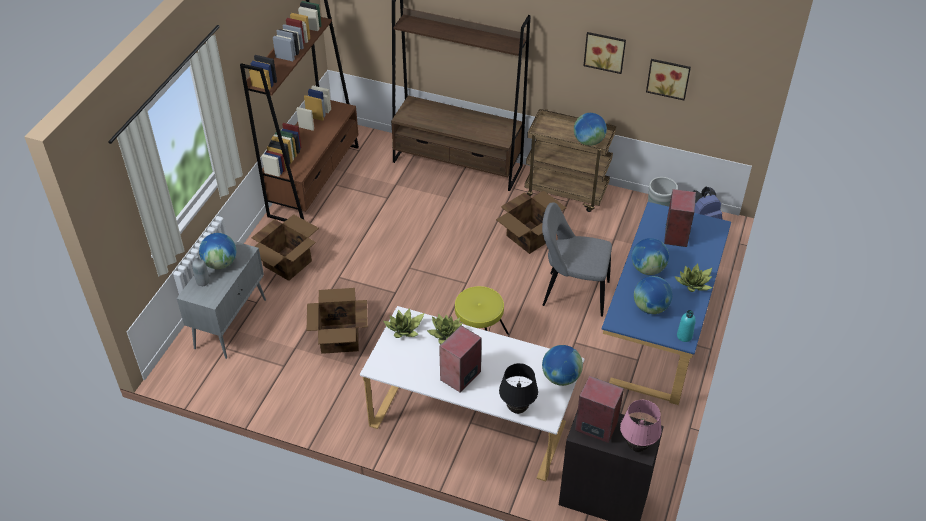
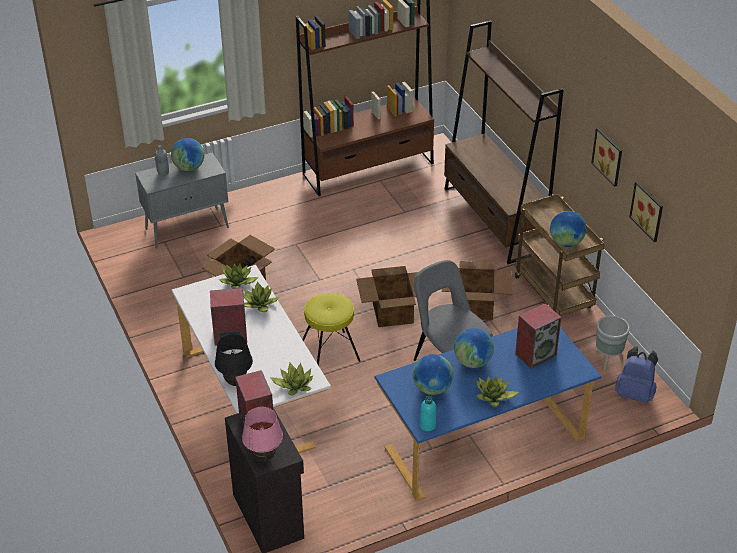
camera: 45 degrees right, 5 degrees down
(288, 263) = (275, 213): cardboard box -> cardboard box (393, 313)
(560, 377) = (294, 385): globe -> potted plant

